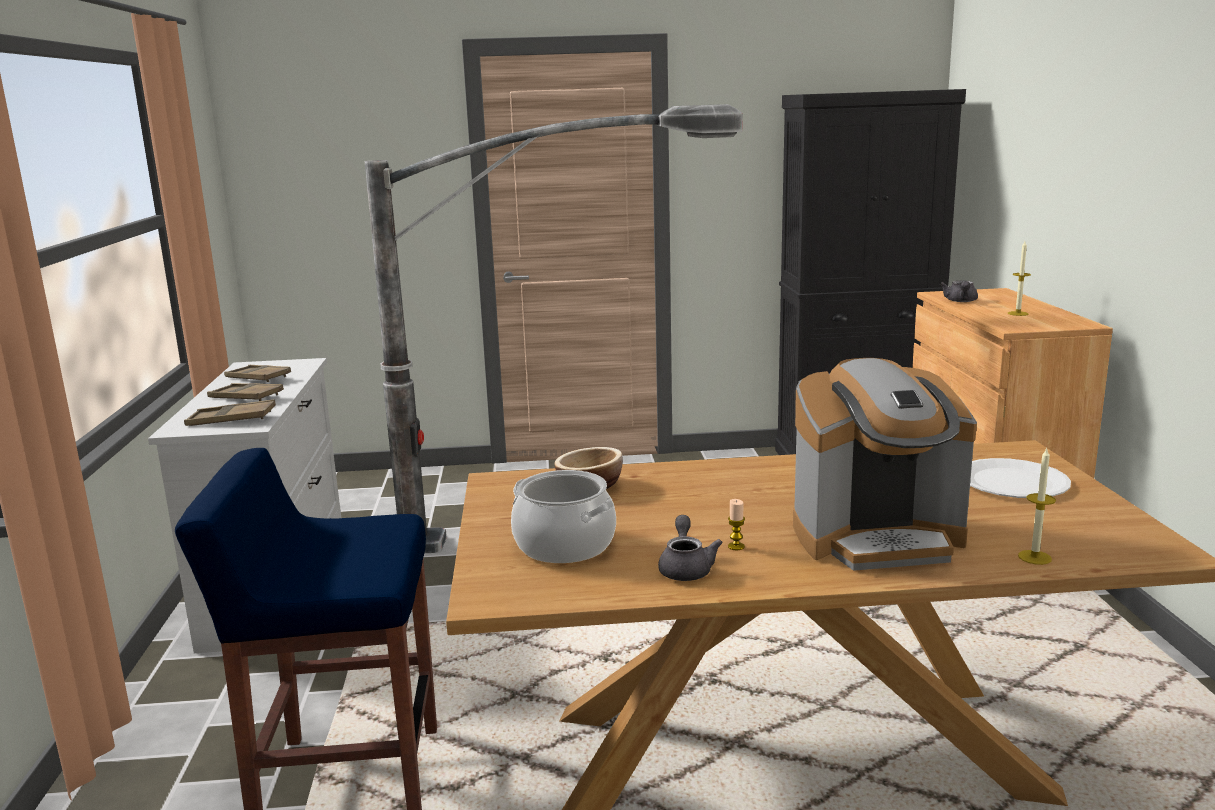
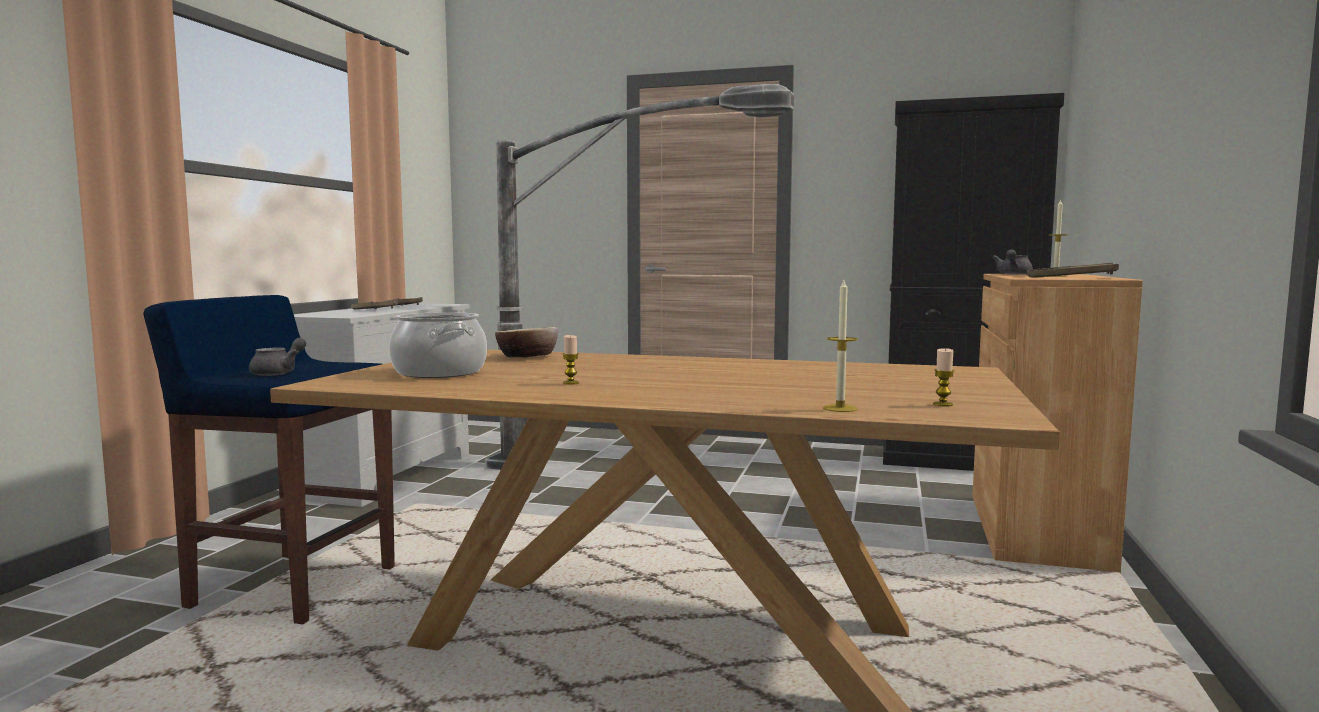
camera: 20 degrees right, 10 degrees down
(231, 420) = (340, 314): brown tray -> brown tray (1070, 277)
(686, 568) = (503, 386): grey teapot -> grey teapot (279, 373)
(877, 539) = (706, 390): coffee machine -> none
(1012, 482) = (916, 380): white plate -> none
(1096, 532) = (942, 404): none -> candle

